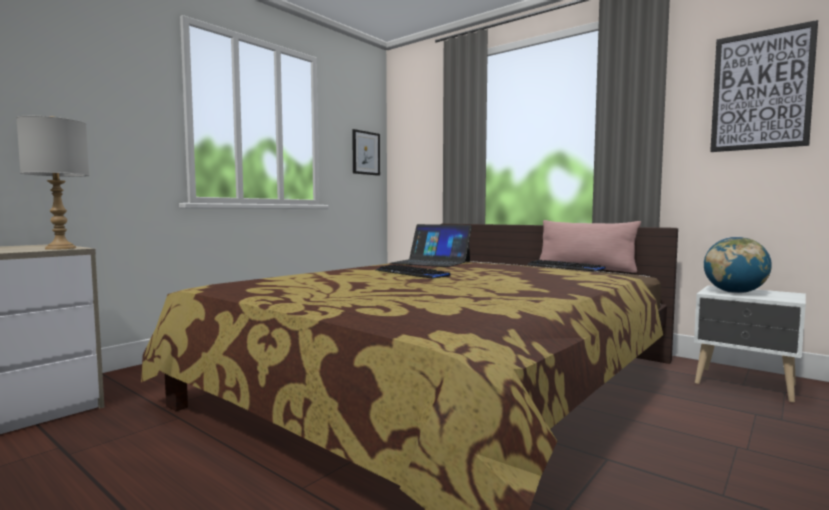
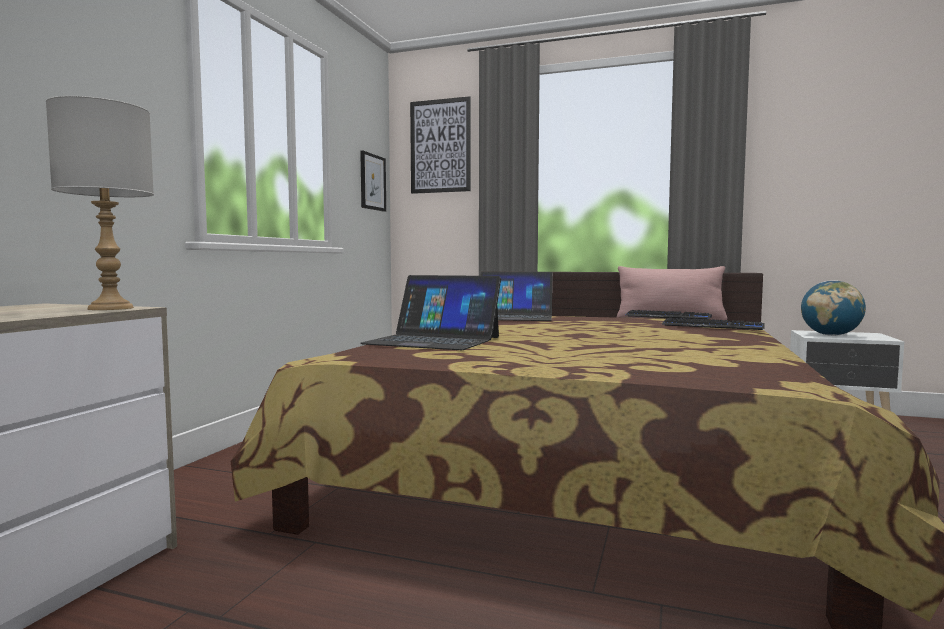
camera: 20 degrees left, 0 degrees up
(298, 278) = (433, 340): none -> laptop
(411, 273) = (543, 329): keyboard -> keyboard (712, 326)
(761, 90) = (831, 139): picture -> picture (440, 146)

